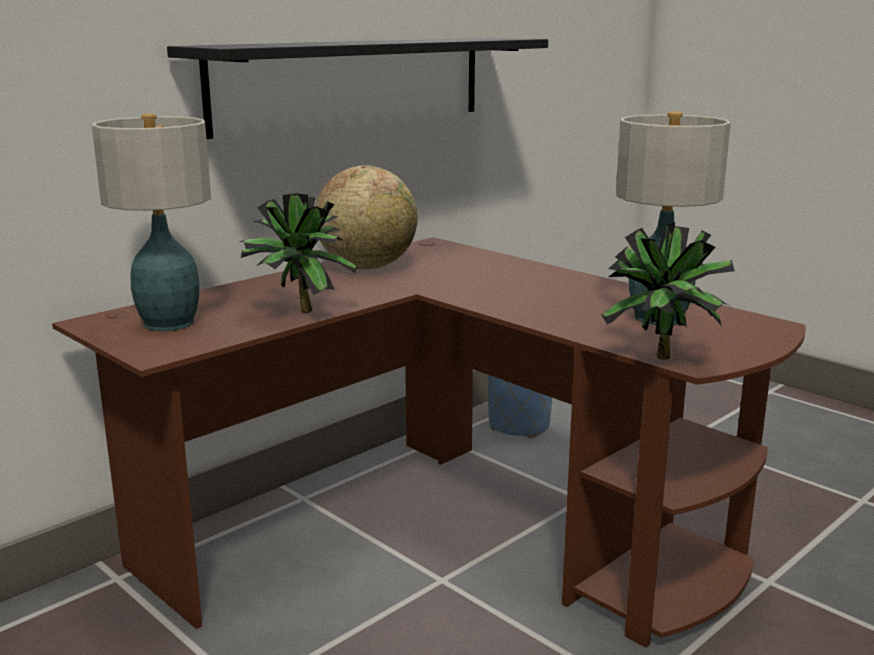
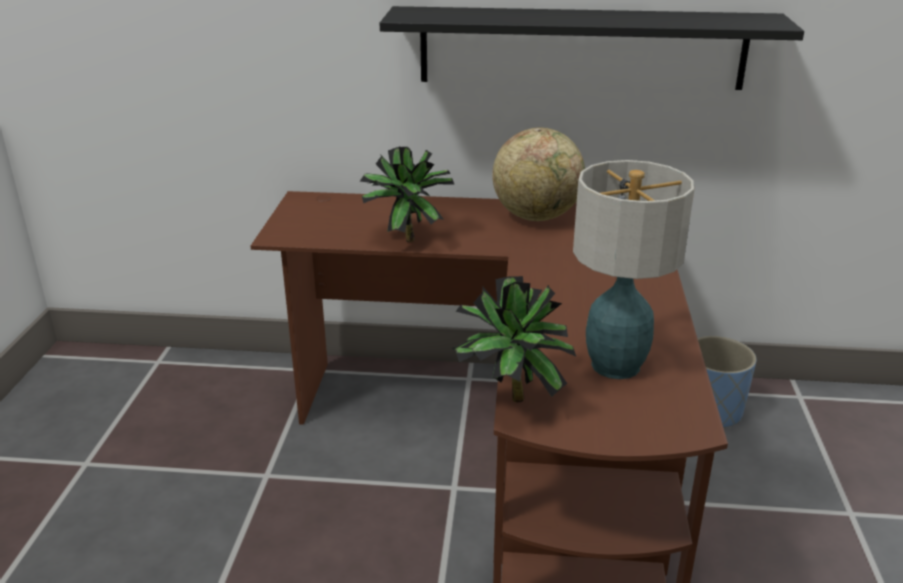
camera: 50 degrees right, 10 degrees up
(168, 324) = (328, 216): table lamp -> none

